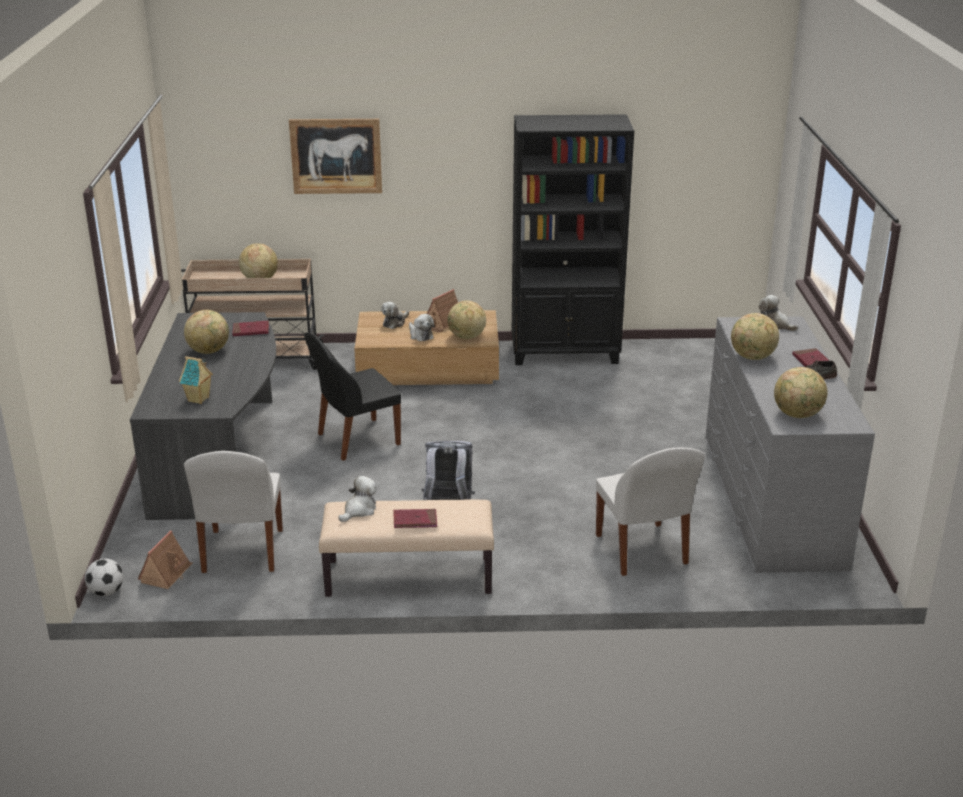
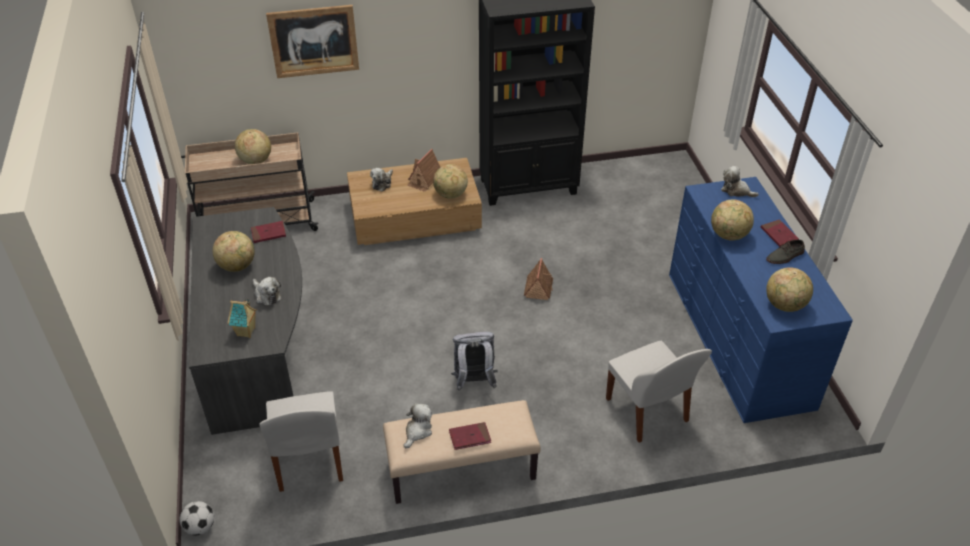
camera: 10 degrees left, 15 degrees up
(166, 573) = (248, 497): toy house -> toy house (538, 288)
(356, 440) = (374, 313): black chair -> none
(420, 335) = (409, 197): plush toy -> plush toy (266, 295)
(771, 500) = (738, 338): grey dresser -> blue dresser

